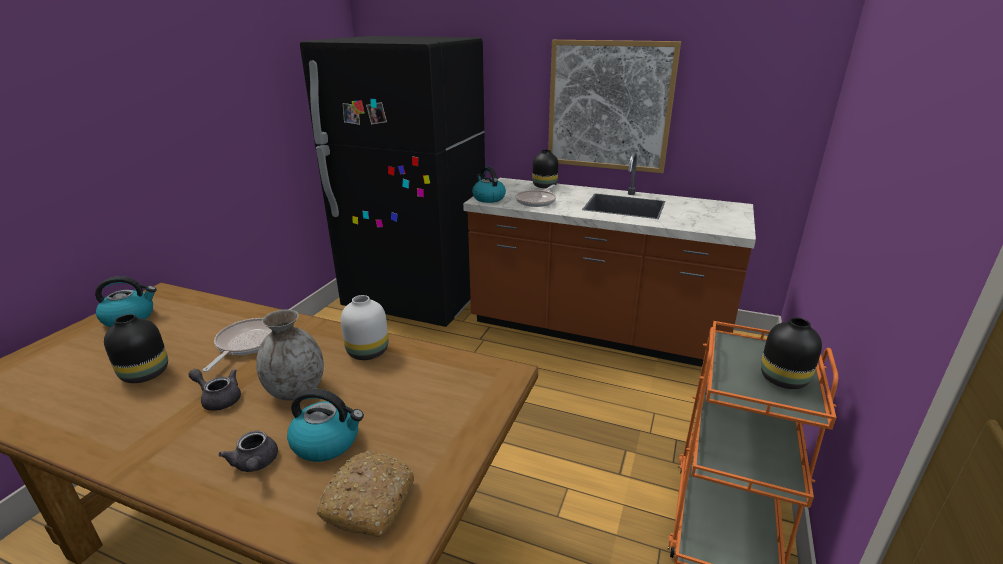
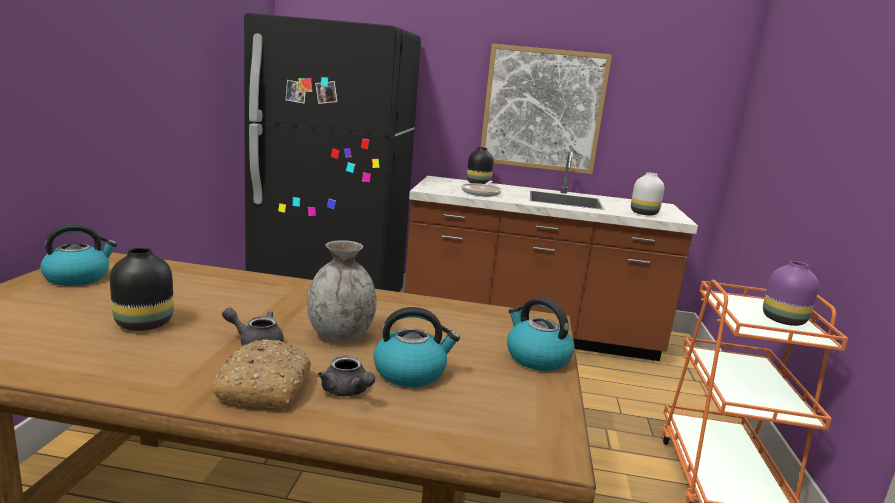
camera: 15 degrees left, 10 degrees down
(246, 344) = (248, 299): frying pan -> none
(368, 352) = (392, 306): white vase -> white vase (644, 214)
(369, 500) = (494, 413): bread -> bread (264, 387)
(488, 198) = (432, 189): kettle -> kettle (536, 358)
(782, 378) = (782, 320): black vase -> purple vase

